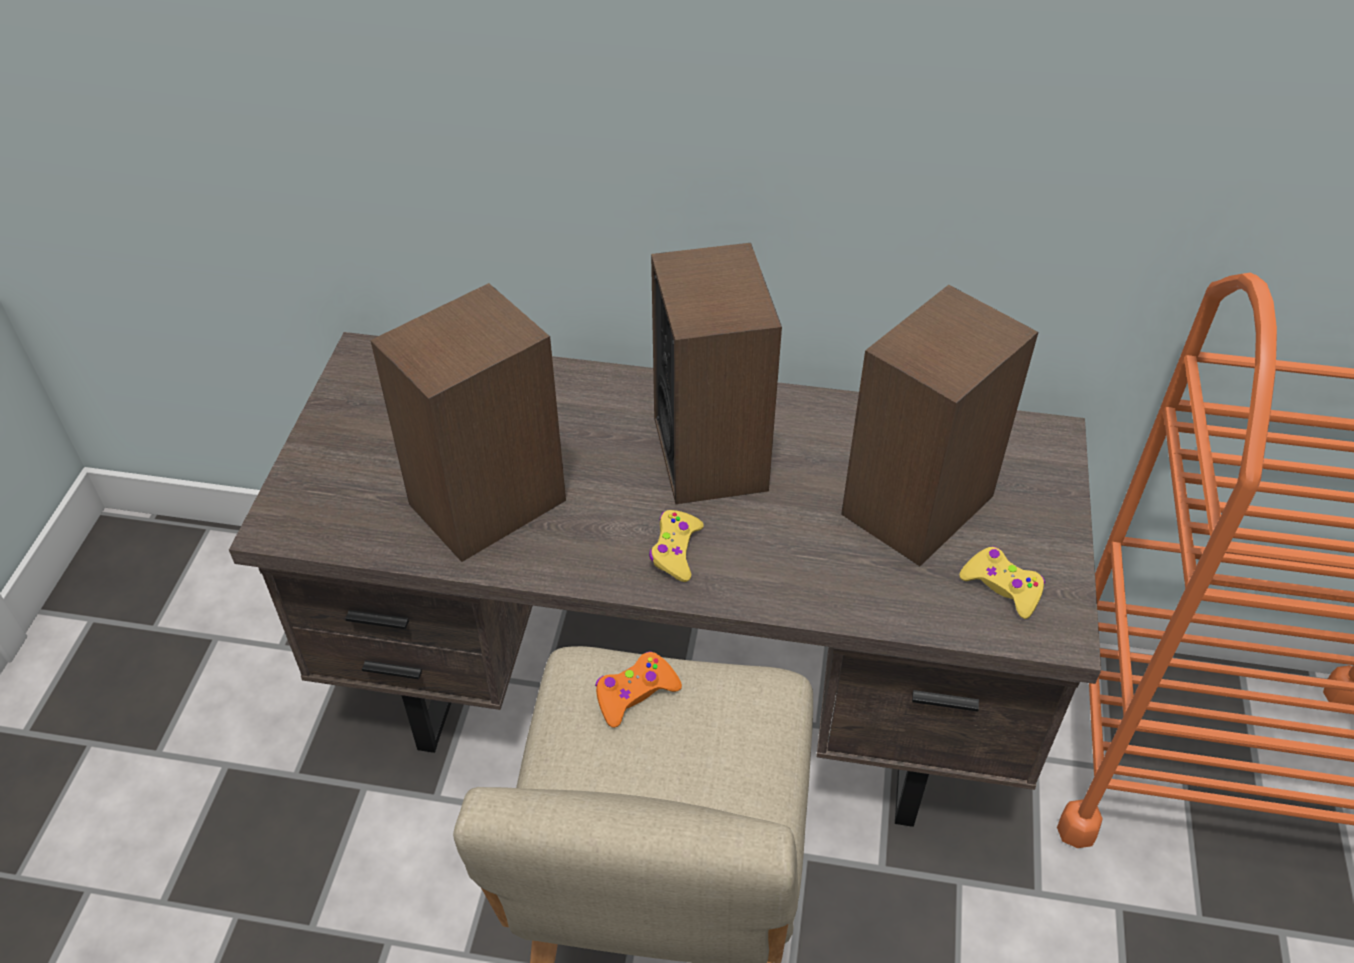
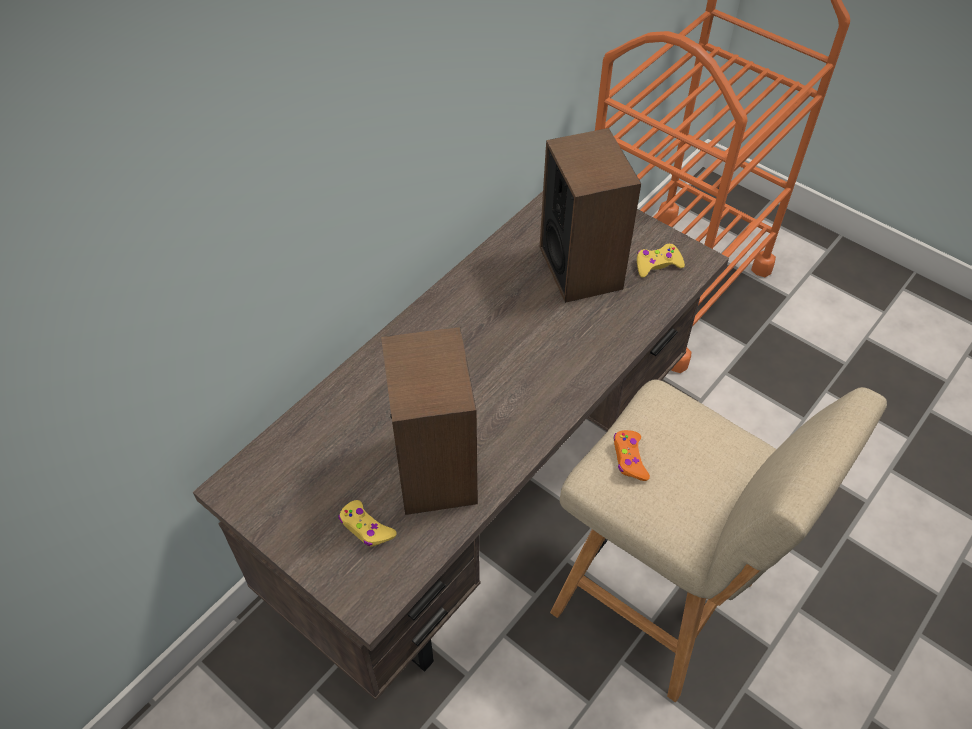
camera: 60 degrees left, 5 degrees up
(675, 551) = (541, 389): yellow game controller -> yellow game controller (366, 528)
(710, 453) = (476, 337): speaker -> none

